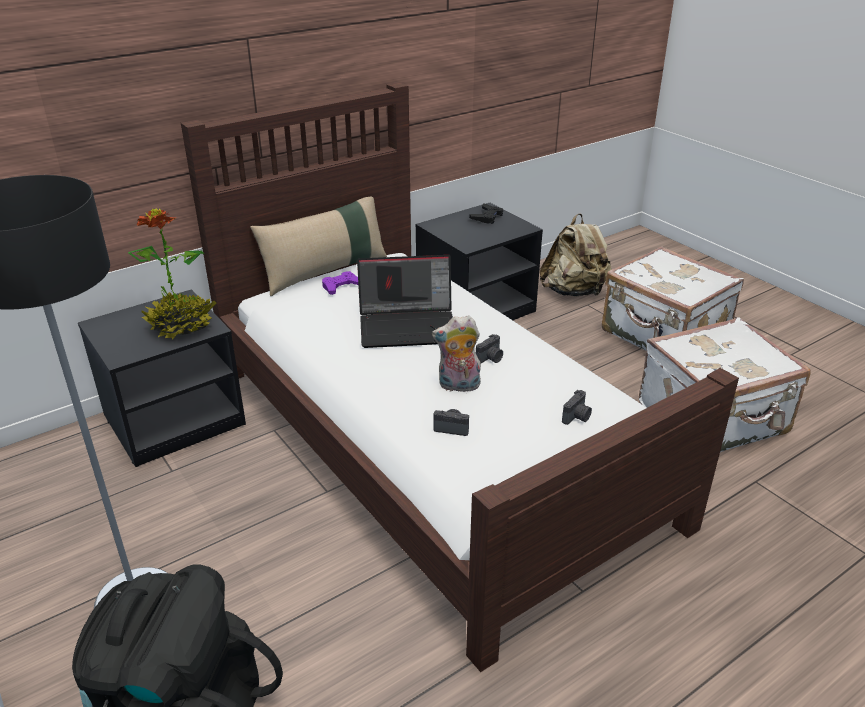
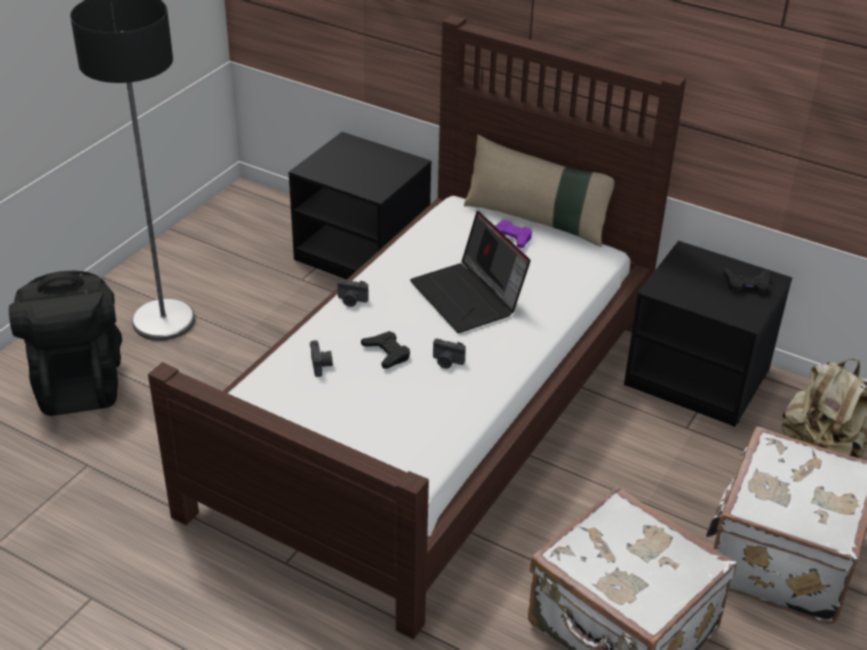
camera: 65 degrees right, 5 degrees up
(182, 326) = (370, 178): potted plant -> none
(458, 386) = (387, 353): plush toy -> black game controller
(577, 417) = (382, 438): camera -> camera (351, 301)

